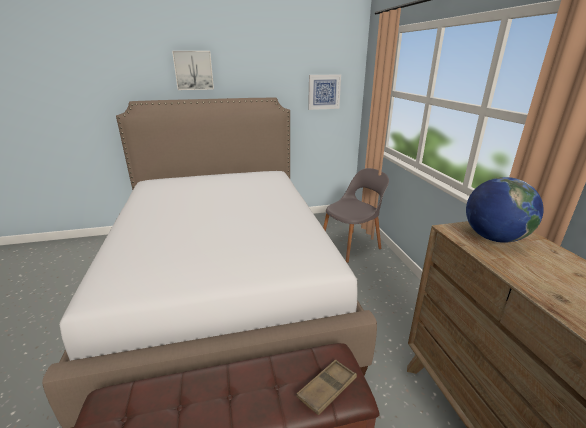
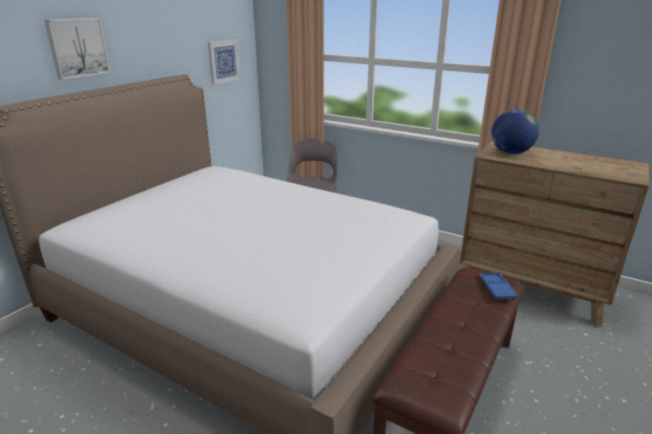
camera: 45 degrees left, 0 degrees up
(327, 389) = (497, 289): brown tray -> blue tray

